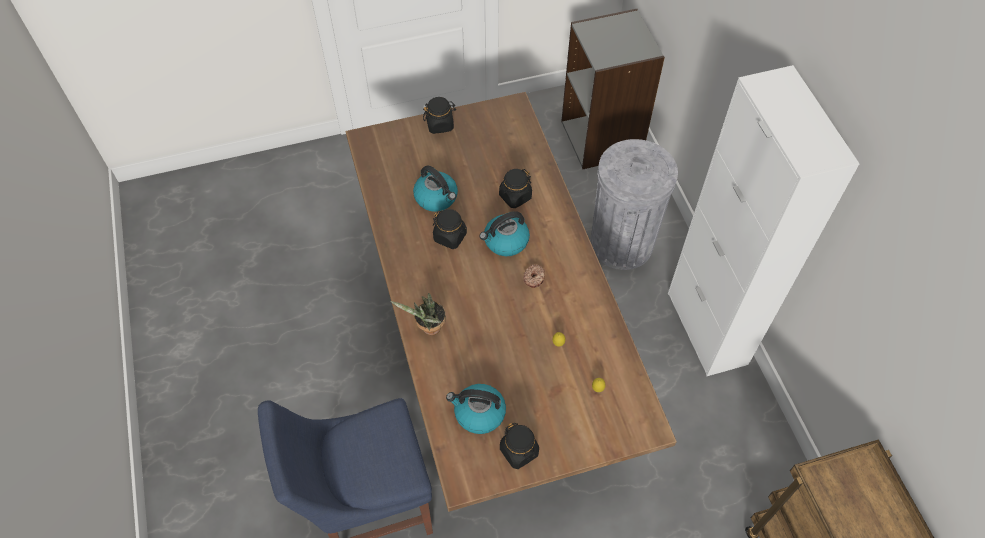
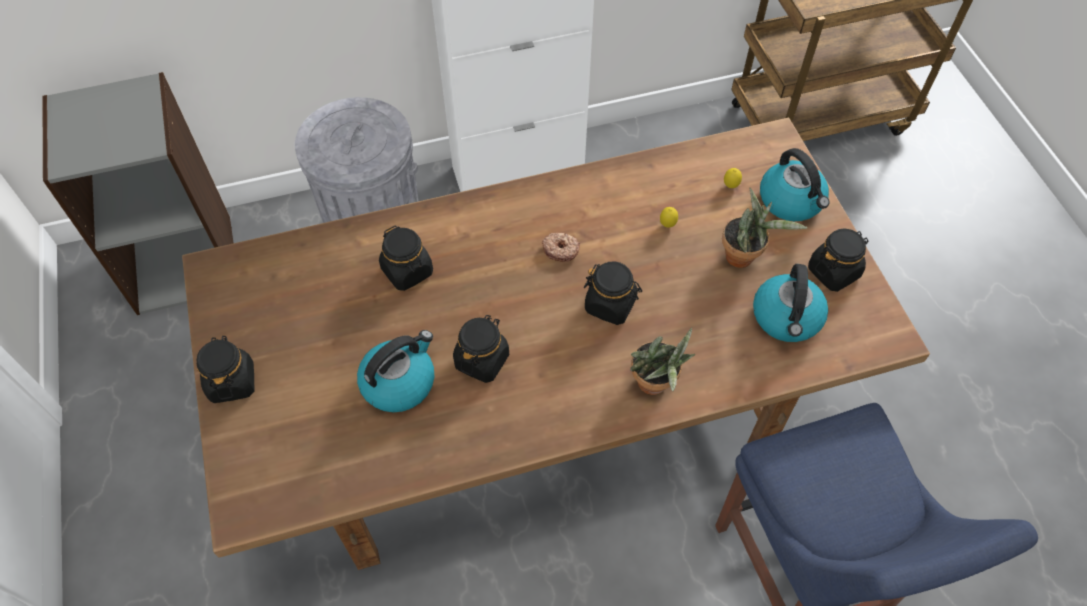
camera: 90 degrees left, 0 degrees up
(490, 306) = (610, 305): none -> black jar
(505, 241) = (494, 284): kettle -> kettle (791, 201)
(531, 391) = (744, 257): none -> potted plant

